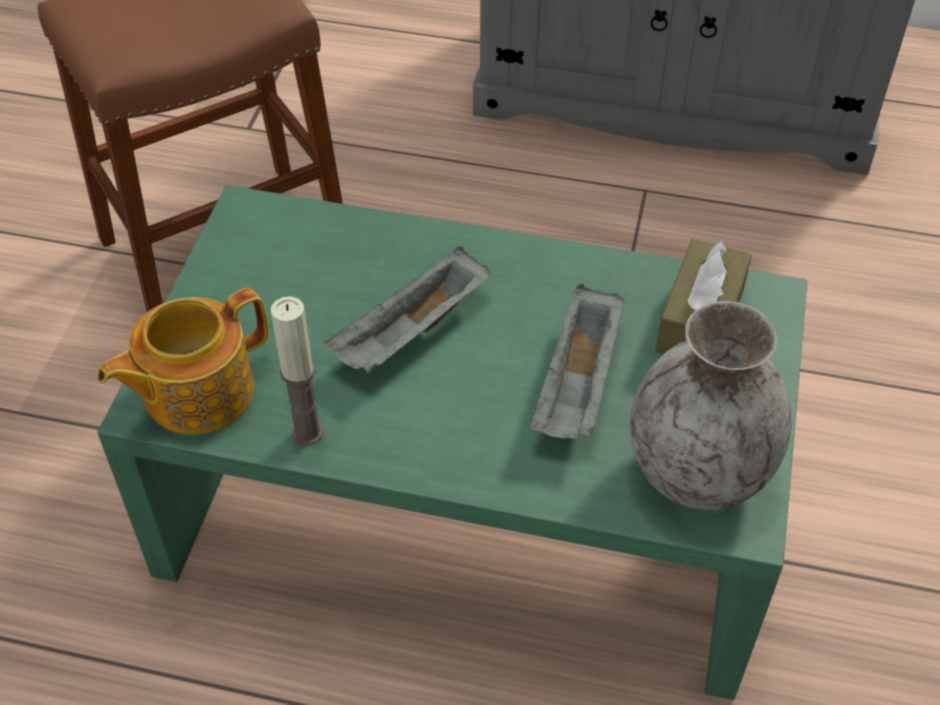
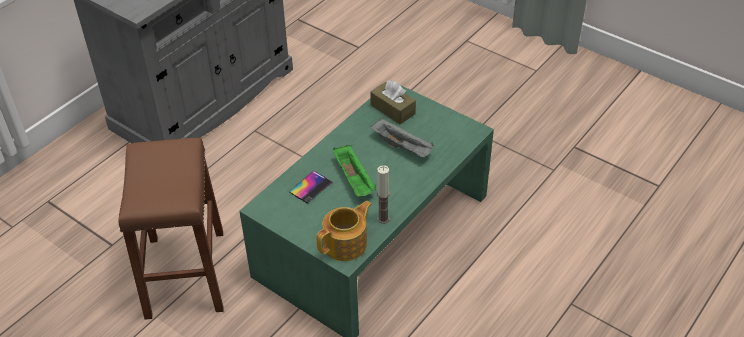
camera: 65 degrees left, 5 degrees down
(196, 392) = (346, 244): teapot -> teapot turned 120 degrees counterclockwise
(347, 267) = (310, 187): none -> phone
(411, 333) = (354, 179): grey tray -> green tray
(697, 472) = (452, 133): grey vase -> none

